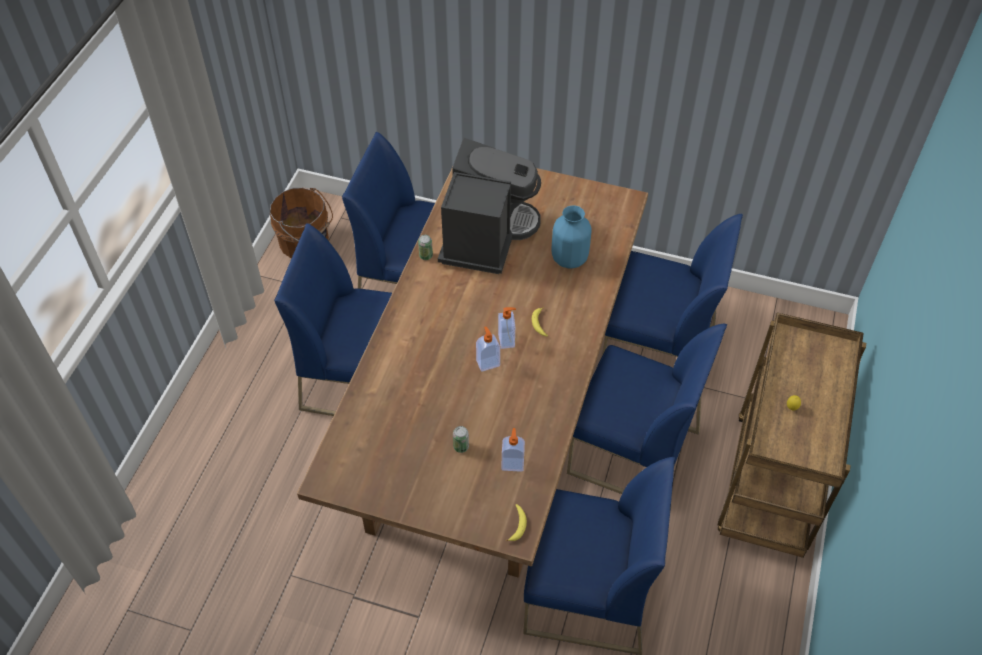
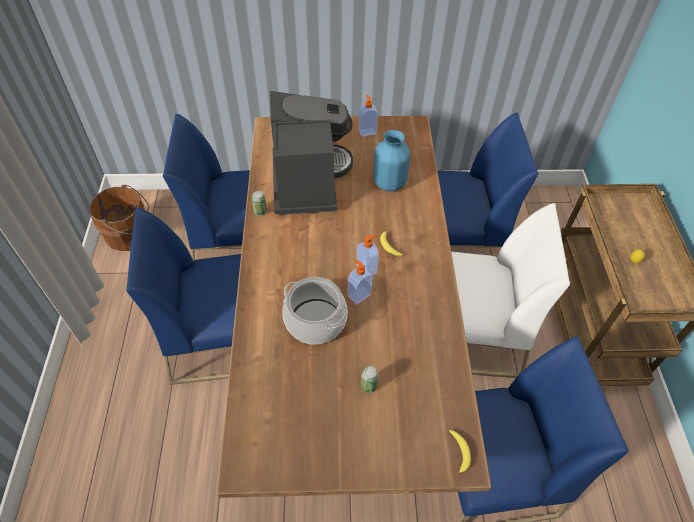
camera: 20 degrees left, 0 degrees up
(436, 376) = (315, 321): none -> cooking pot
(512, 463) = (425, 388): soap dispenser -> soap dispenser (367, 131)
(632, 453) = (470, 337): blue chair -> white chair

